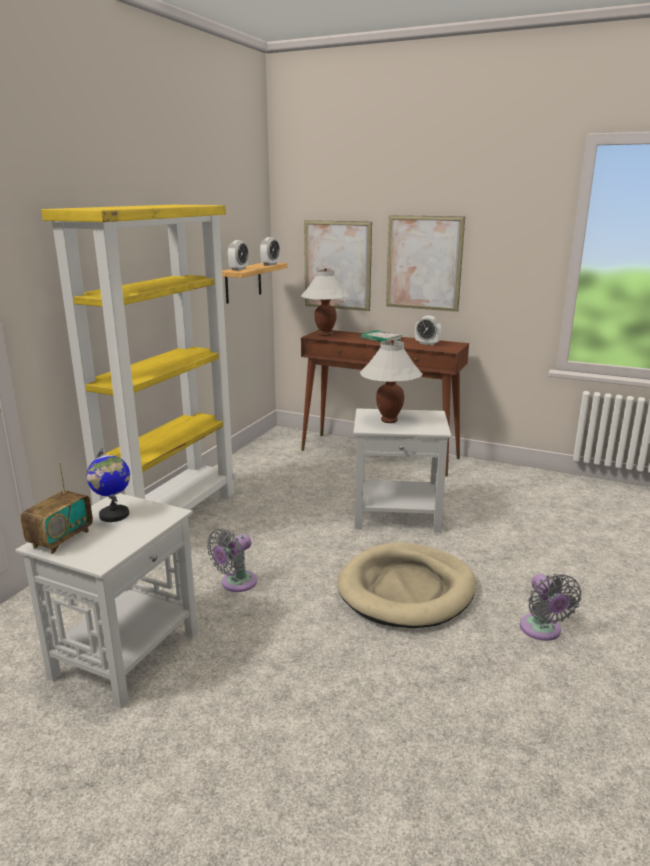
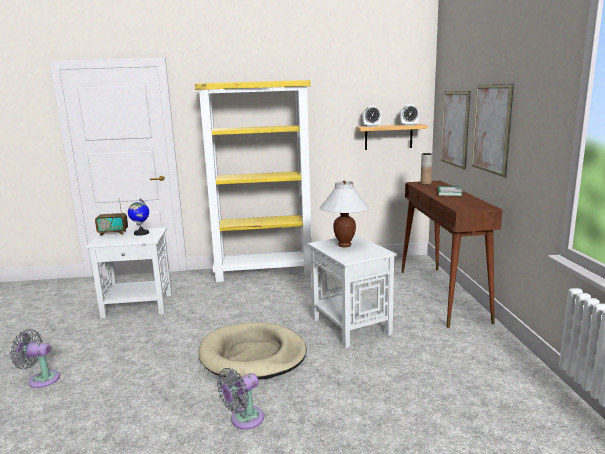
camera: 60 degrees right, 5 degrees down
(236, 583) = (214, 307): grey fan -> grey fan (41, 379)
(325, 334) = (425, 183): white table lamp -> brown vase
(427, 343) = (465, 202): alarm clock -> none

